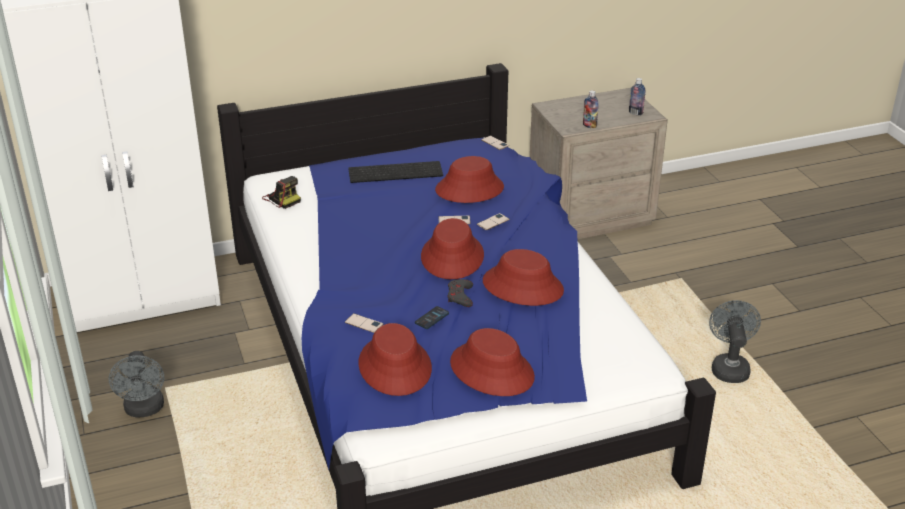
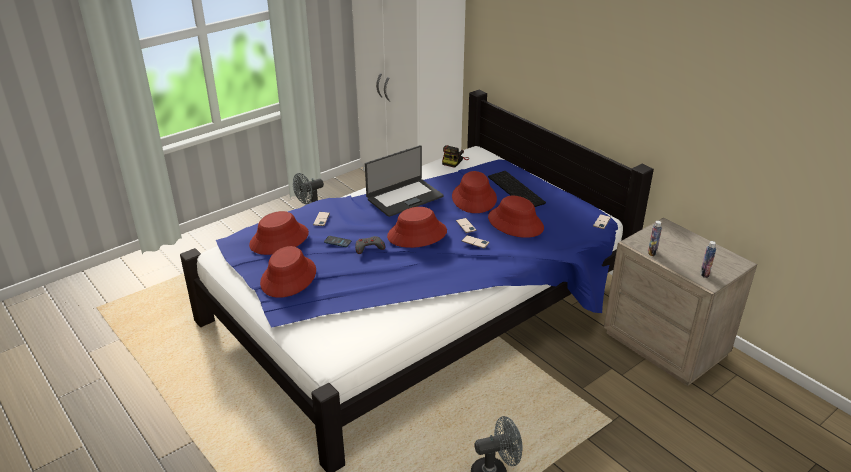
camera: 70 degrees right, 0 degrees up
(358, 249) = (404, 197): none -> laptop
(523, 286) = (396, 271): red hat -> red hat (474, 198)

